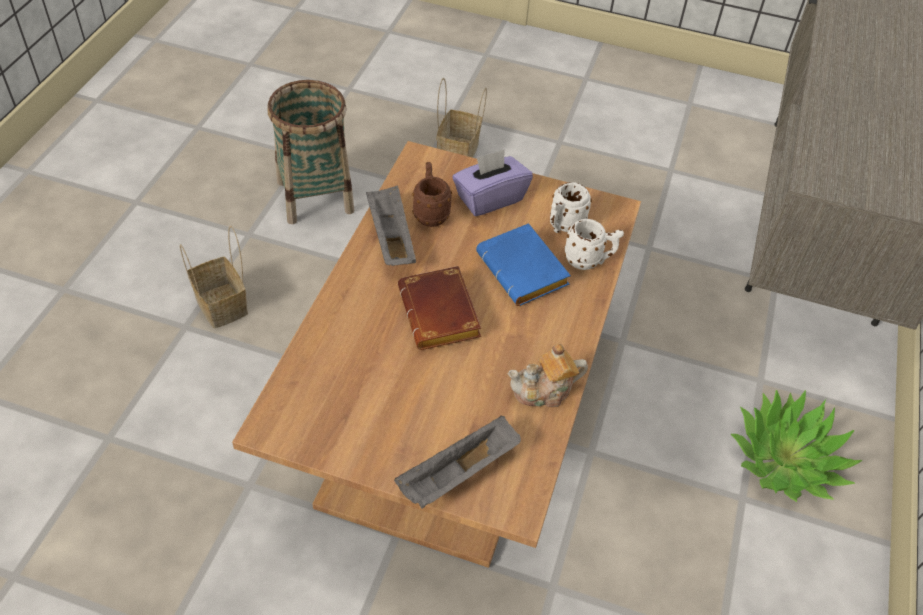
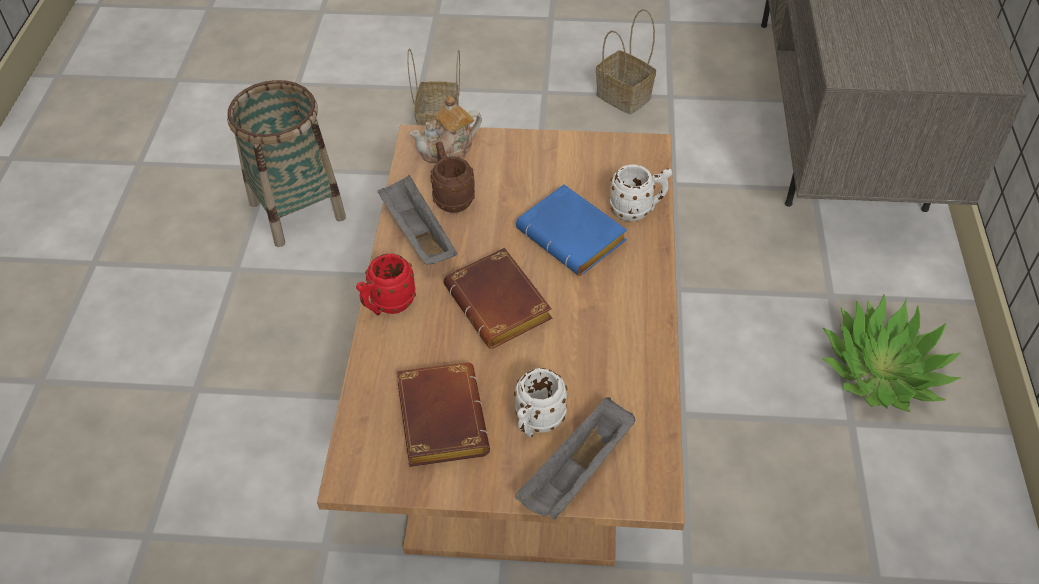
camera: 10 degrees left, 0 degrees up
(223, 306) = (232, 356): basket -> basket (625, 97)
(345, 292) = (387, 305): none -> red mug
(356, 397) = (438, 418): none -> brown book
(489, 198) = (510, 167): purple tissue box -> none
(544, 391) = (638, 360): teapot -> teapot (448, 149)
(563, 226) = (598, 179): white mug -> white mug (536, 423)

